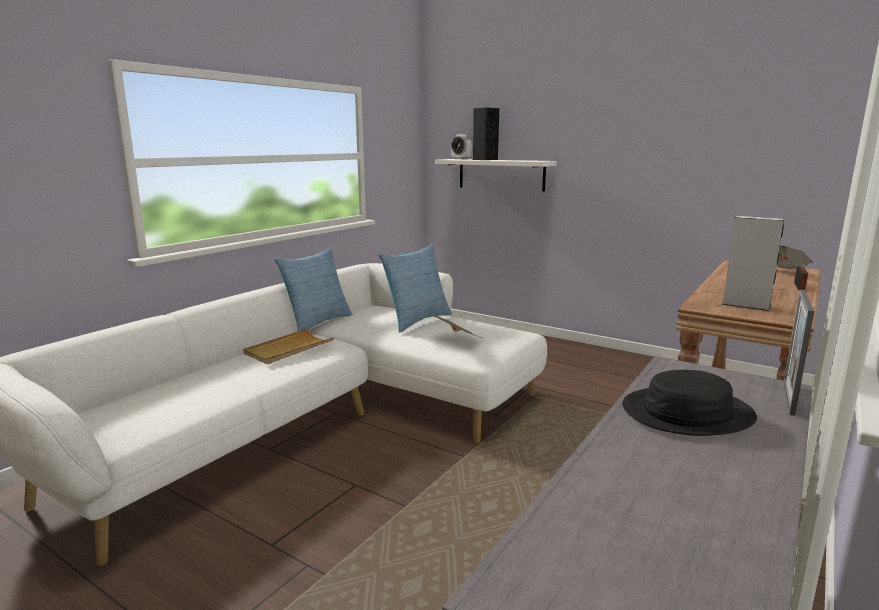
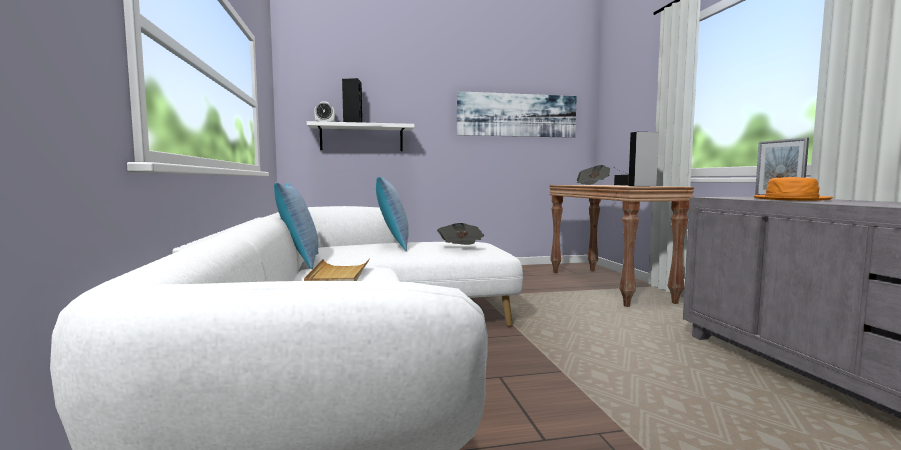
camera: 45 degrees left, 10 degrees down
(687, 413) = (791, 199): black hat -> orange hat
(714, 141) = (517, 115): none -> picture

